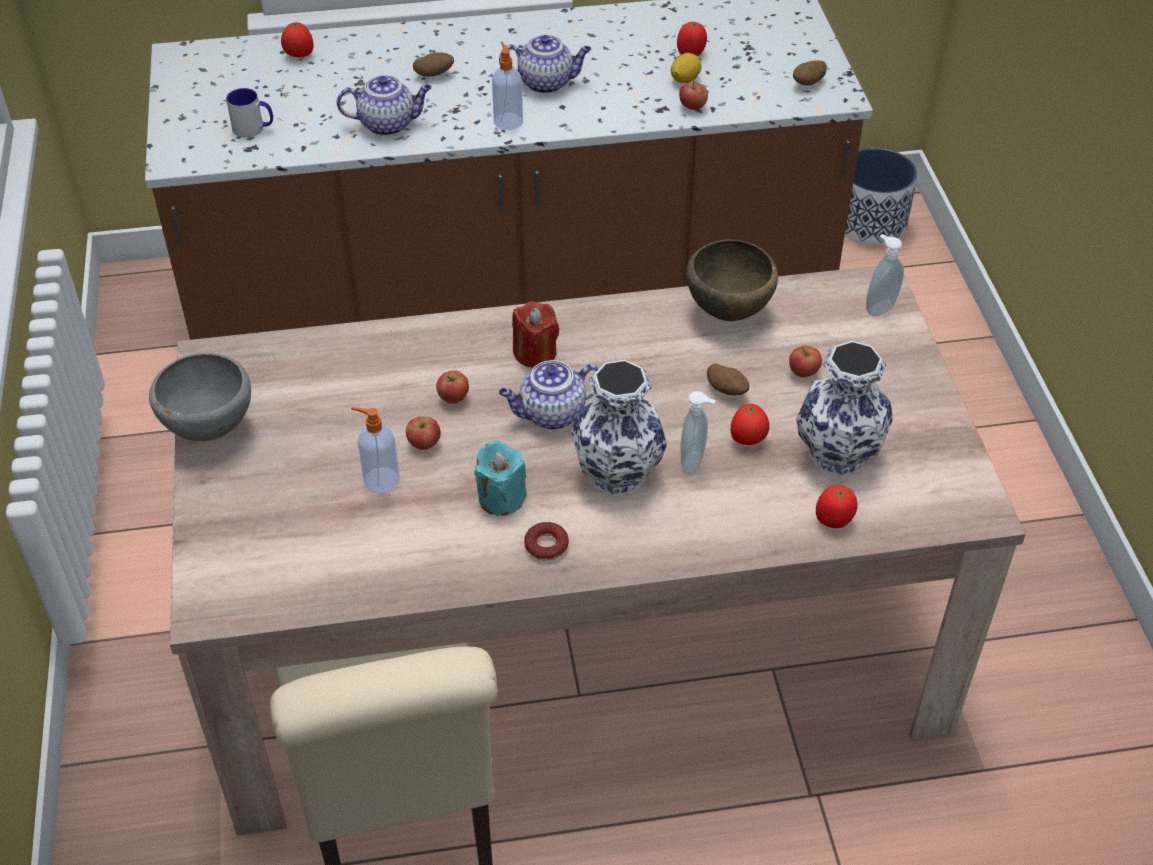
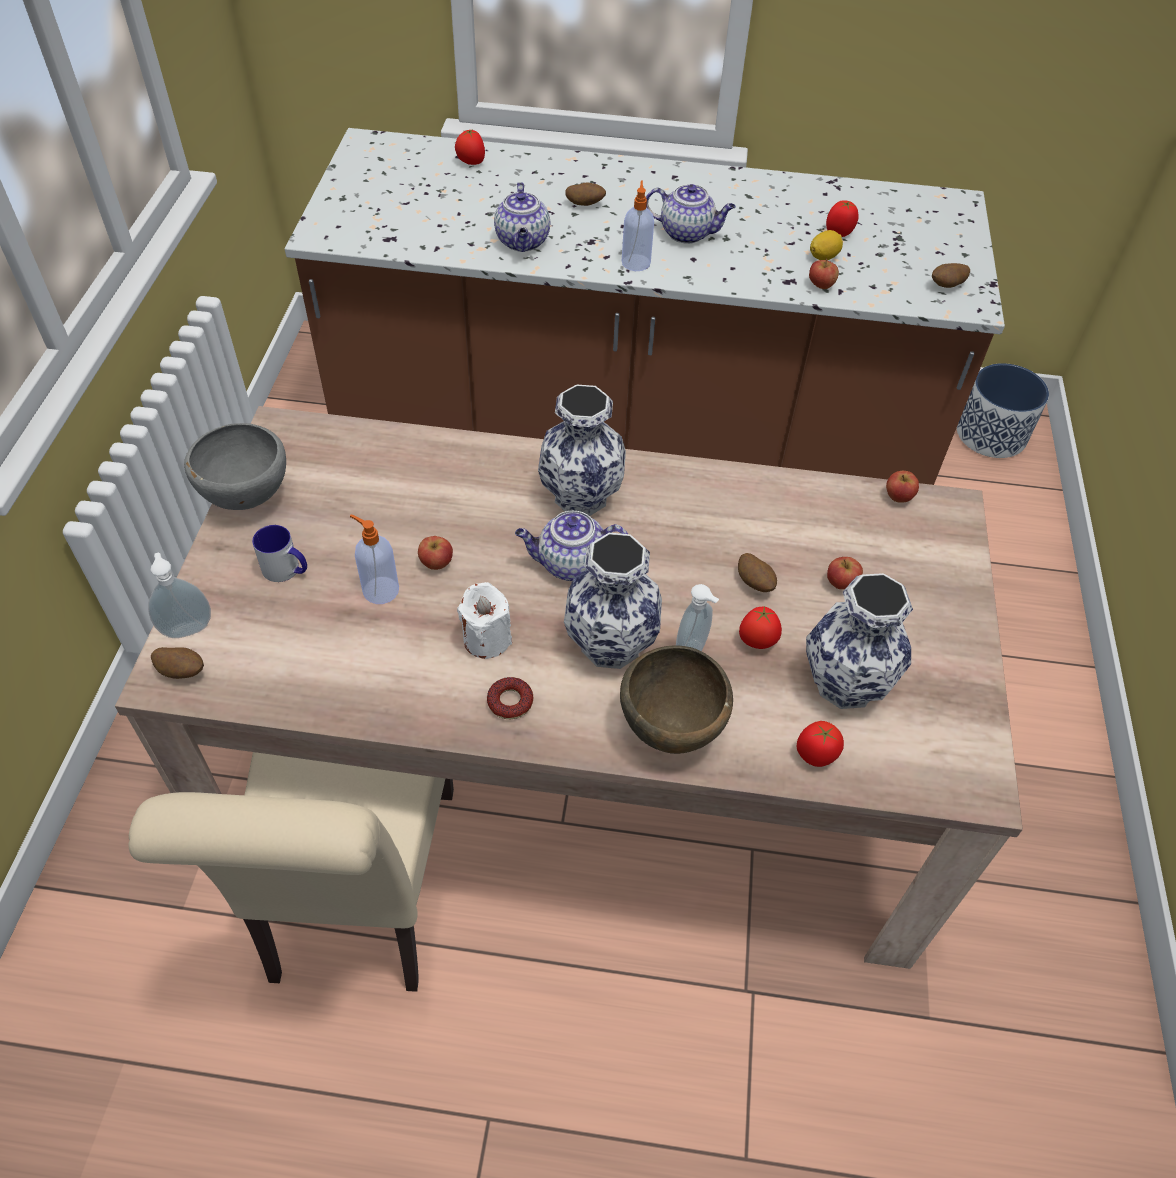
camera: 15 degrees right, 5 degrees up
(222, 598) = (182, 672): none -> potato
(254, 128) = (400, 221): mug -> mug (287, 570)
(388, 124) = (523, 242): teapot -> teapot turned 75 degrees clockwise
(453, 398) = (483, 523): apple -> apple (898, 497)
(501, 498) = (486, 639): turquoise candle -> white candle
(535, 353) = (579, 497): red candle -> vase
(729, 313) = (787, 502): brown bowl -> brown bowl (672, 730)
(879, 307) = (945, 533): soap dispenser -> soap dispenser (187, 627)

